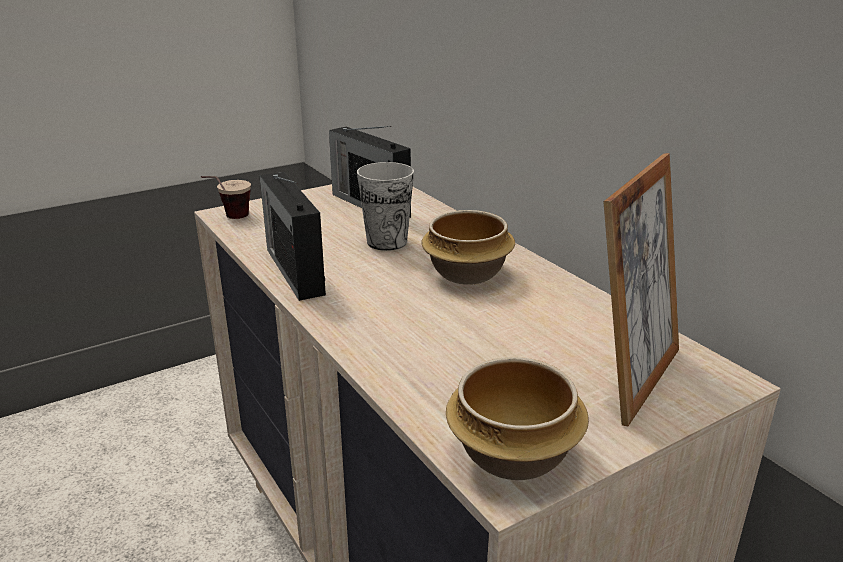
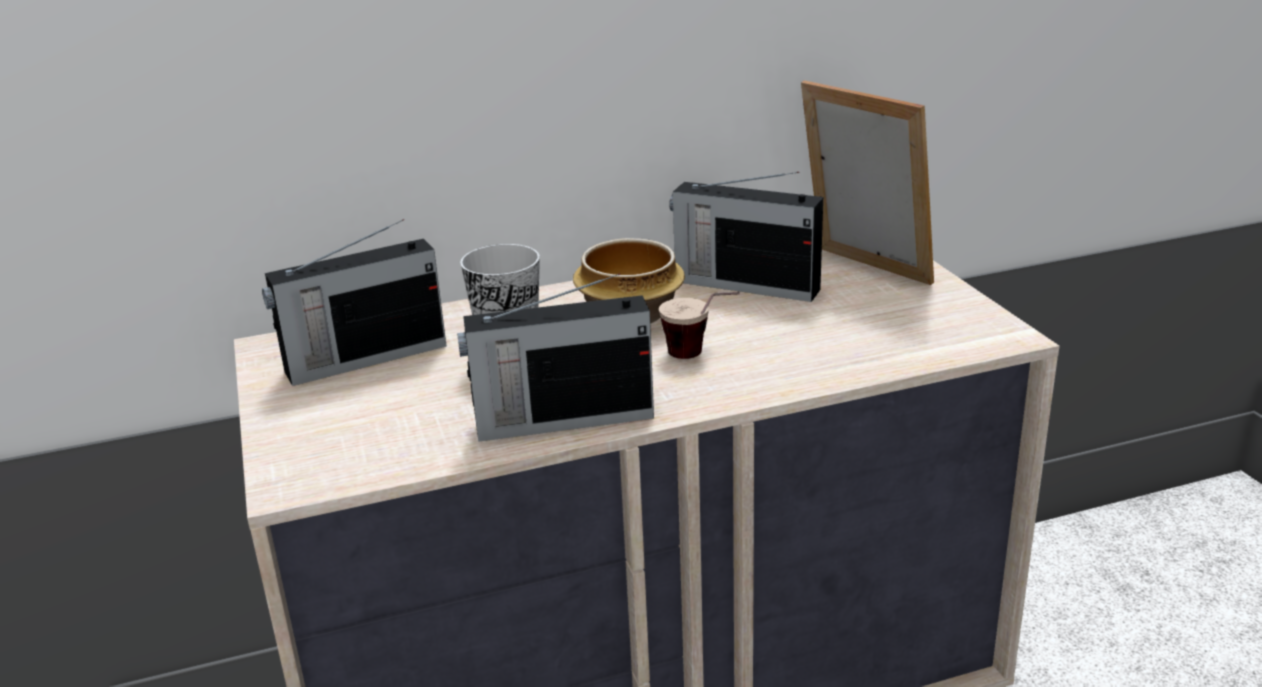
camera: 75 degrees left, 0 degrees up
(229, 220) = (327, 477): cup -> cup (701, 358)
(516, 455) = (970, 328): bowl -> none
(553, 315) = (744, 285): none -> radio

